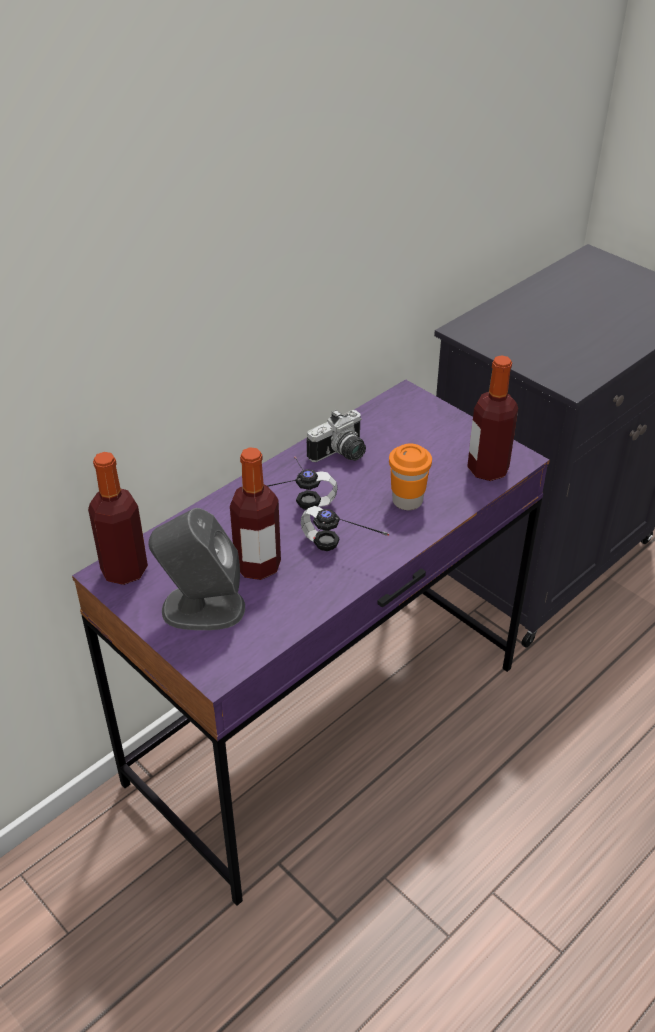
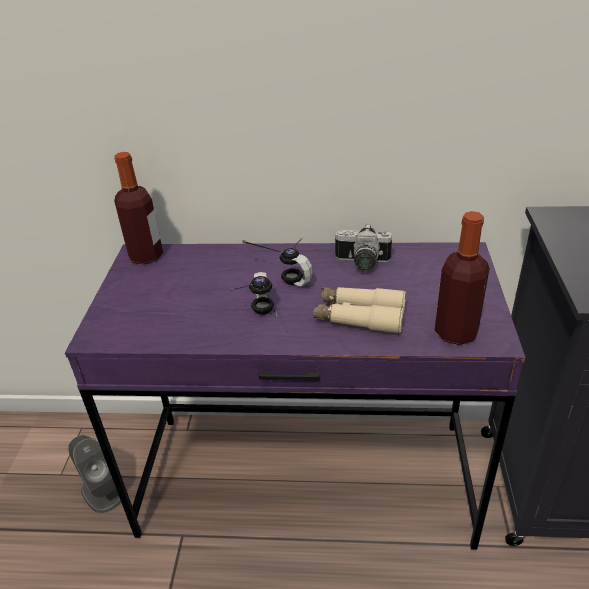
camera: 50 degrees right, 5 degrees down
(202, 608) = (144, 299): grey speaker -> grey speaker (102, 491)
(258, 566) = (208, 296): bottle -> none
(407, 501) = (359, 317): orange cup -> beige binoculars

